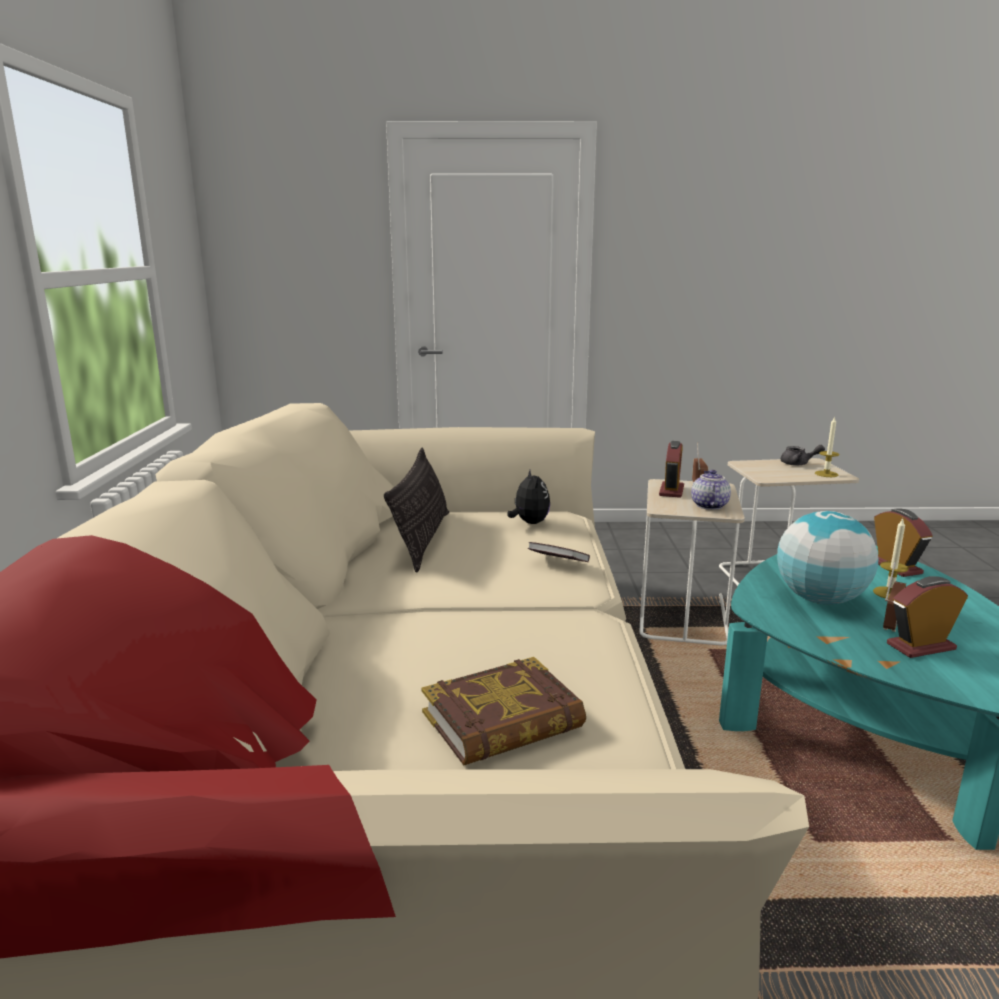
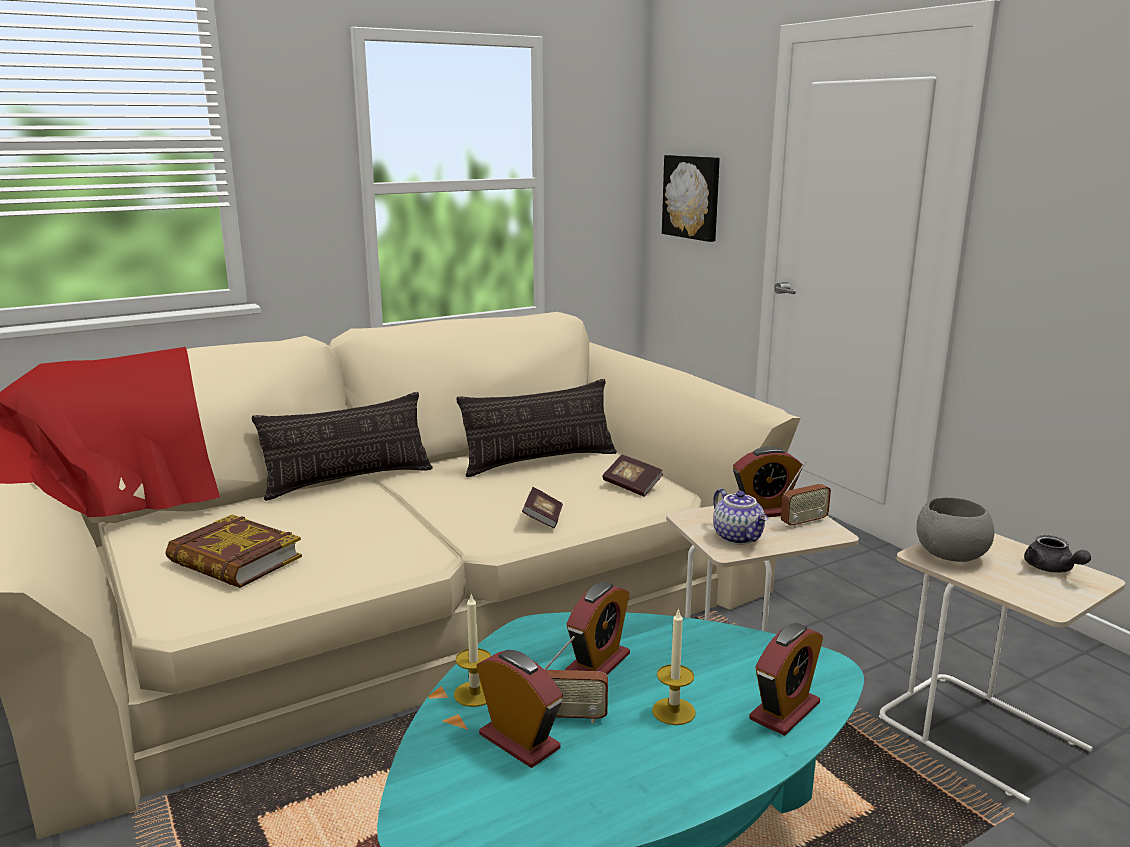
camera: 60 degrees right, 0 degrees up
(285, 282) = (692, 197): none -> picture
(335, 627) = (348, 480): none -> pillow
(529, 523) = (632, 486): plush toy -> book
(708, 505) = (739, 537): teapot -> teapot turned 90 degrees clockwise
(768, 473) = (950, 554): none -> grey bowl
(819, 600) = (598, 664): globe -> alarm clock
(826, 474) = (1034, 594): candle -> candle (474, 694)

